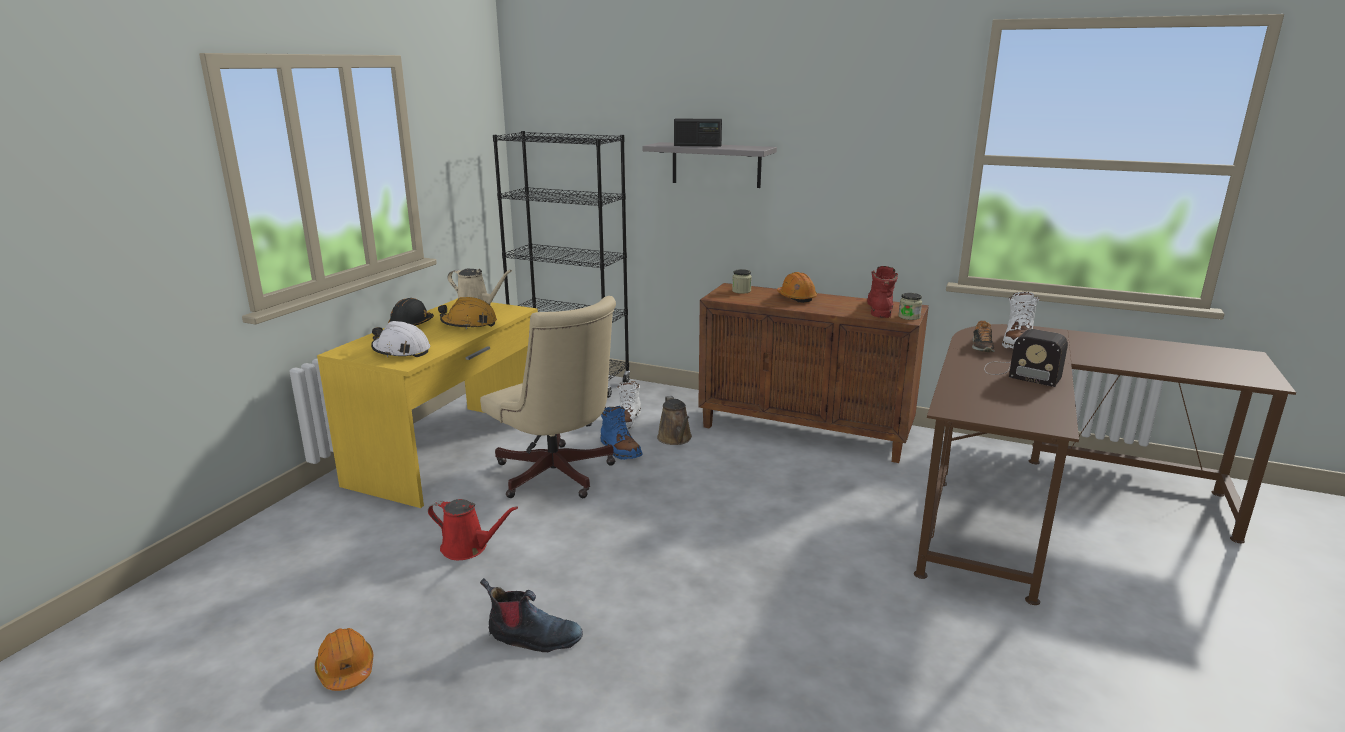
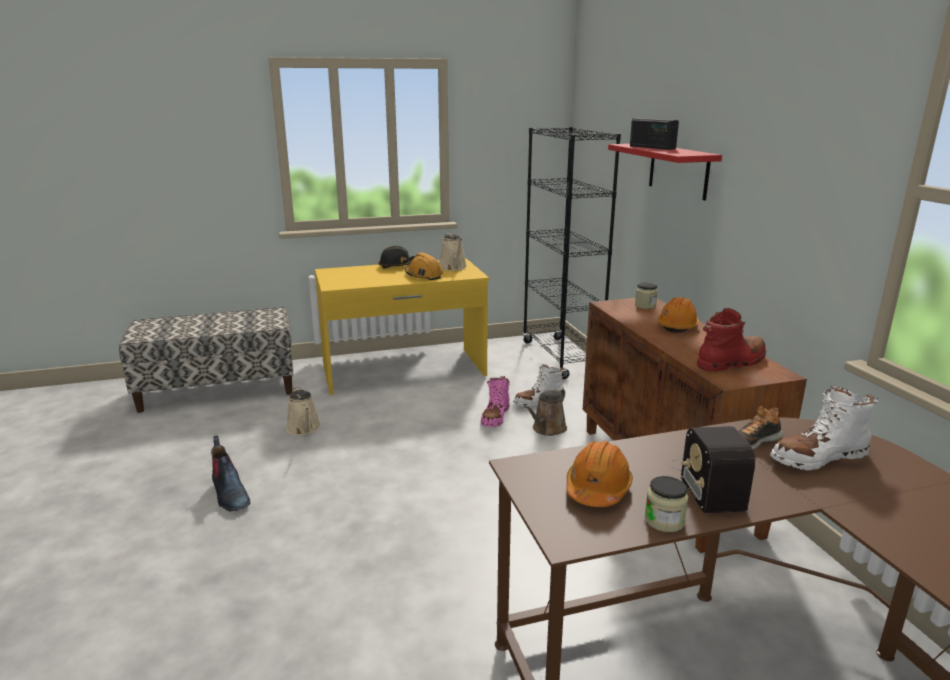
camera: 50 degrees right, 0 degrees up
(255, 573) = (219, 390): none -> bench
(346, 669) = (156, 454): orange hard hat -> orange hard hat (597, 489)
(401, 351) = (350, 279): white hard hat -> none
(468, 548) = (304, 428): red watering can -> beige watering can
(557, 477) = (423, 415): beige office chair -> none
(620, 449) = (495, 417): blue boot -> pink boot
(716, 165) = (678, 170): grey shelf -> red shelf
(909, 317) = (739, 379): jar -> jar (664, 521)

